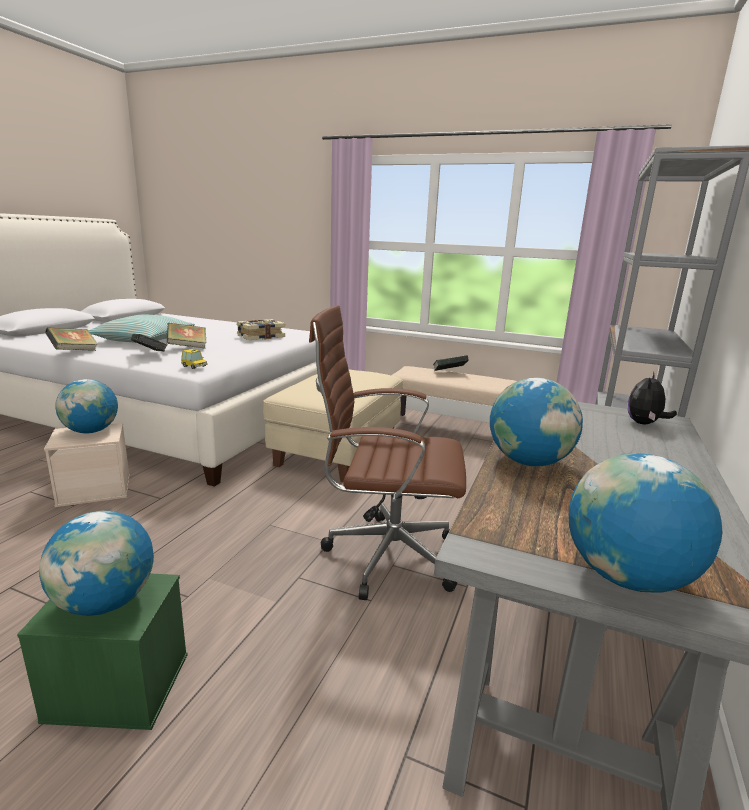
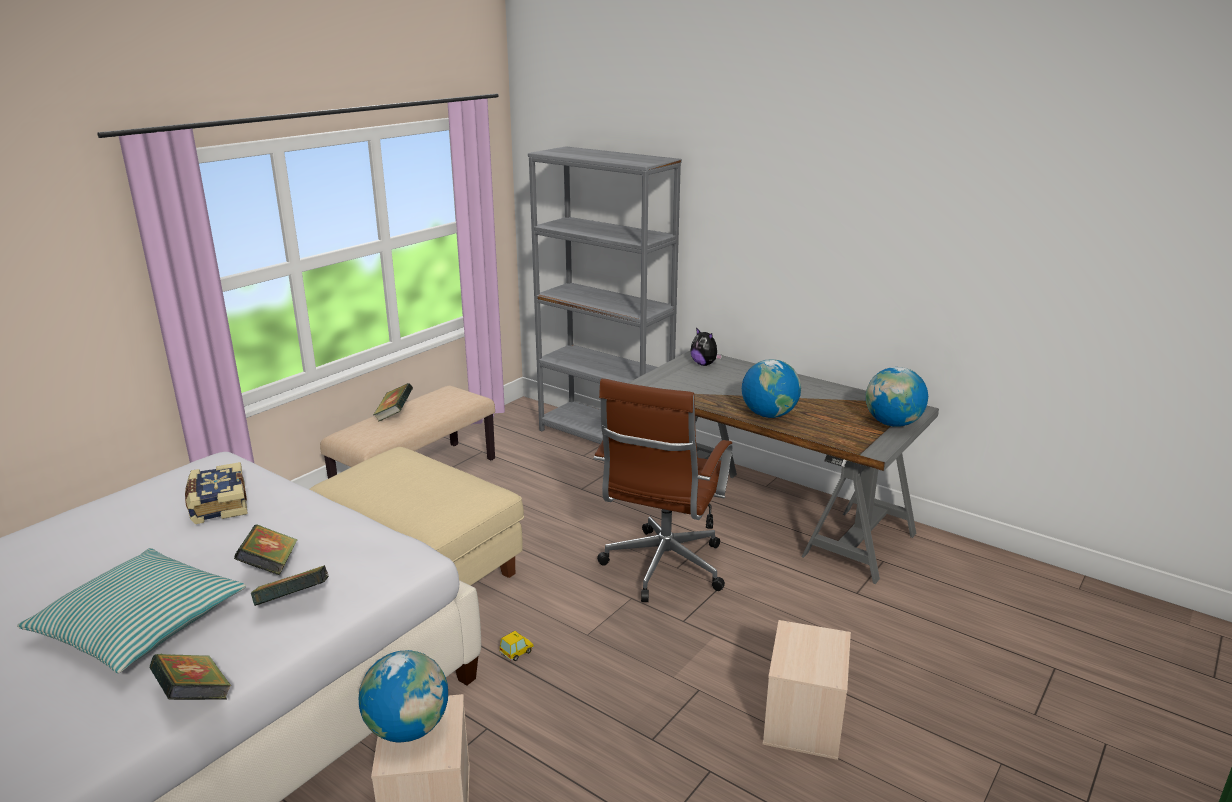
camera: 75 degrees left, 5 degrees up
(105, 602) = (812, 652): globe -> none
(116, 687) = (804, 721): green storage box -> beige storage box
(194, 366) = (400, 557): toy car -> toy car (517, 652)

